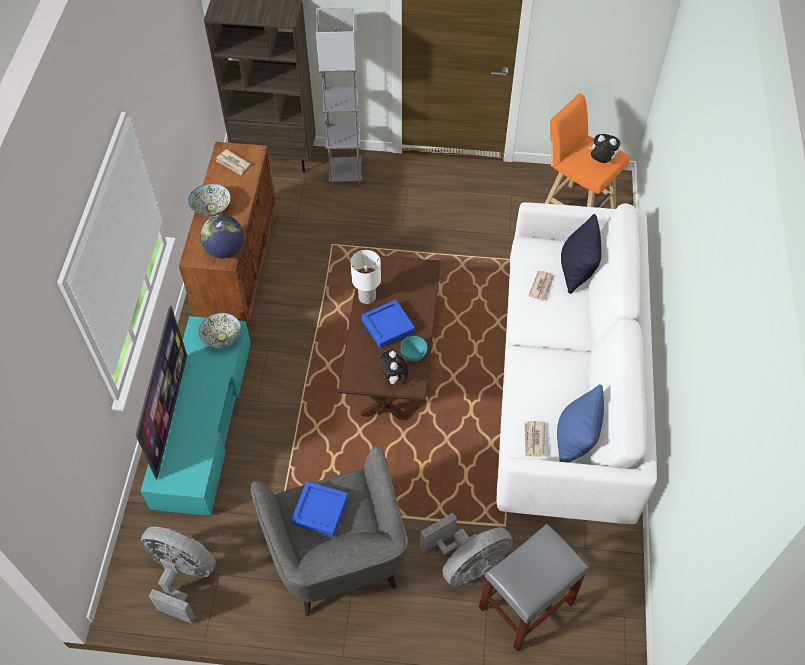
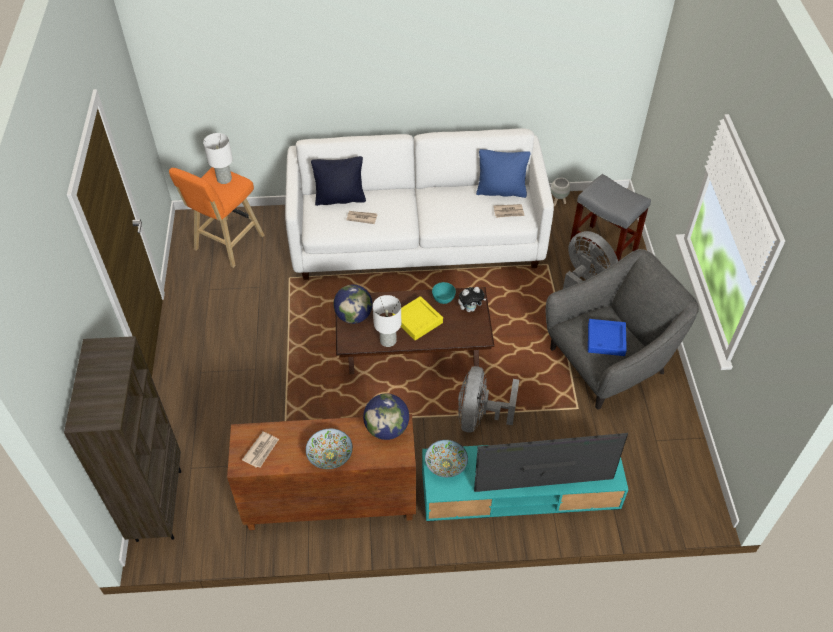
camera: 100 degrees left, 5 degrees down
(183, 576) = (668, 466): grey fan -> grey fan (479, 416)
(345, 173) = (182, 430): grey floor lamp -> none
(388, 326) = (417, 320): blue tray -> yellow tray
(406, 272) = (354, 316): none -> globe
(601, 161) = (224, 179): plush toy -> white table lamp
(622, 570) = (558, 202): none -> white planter

